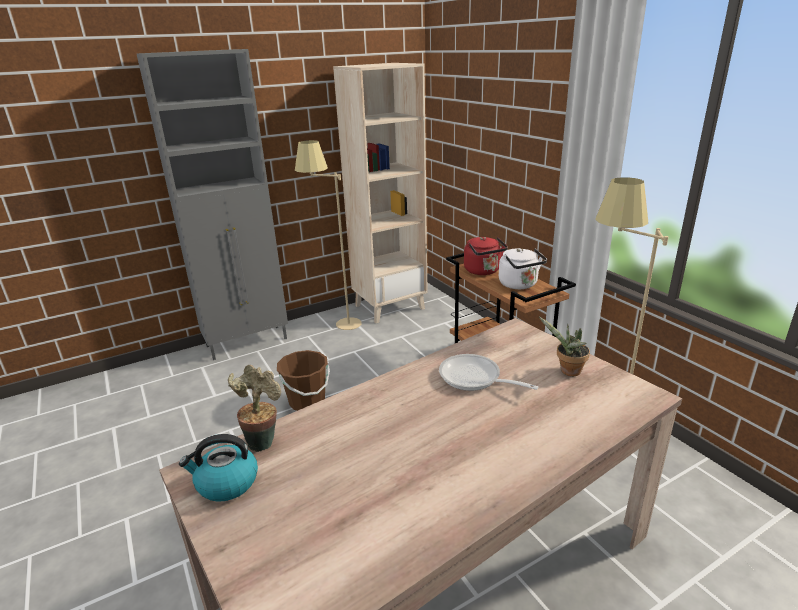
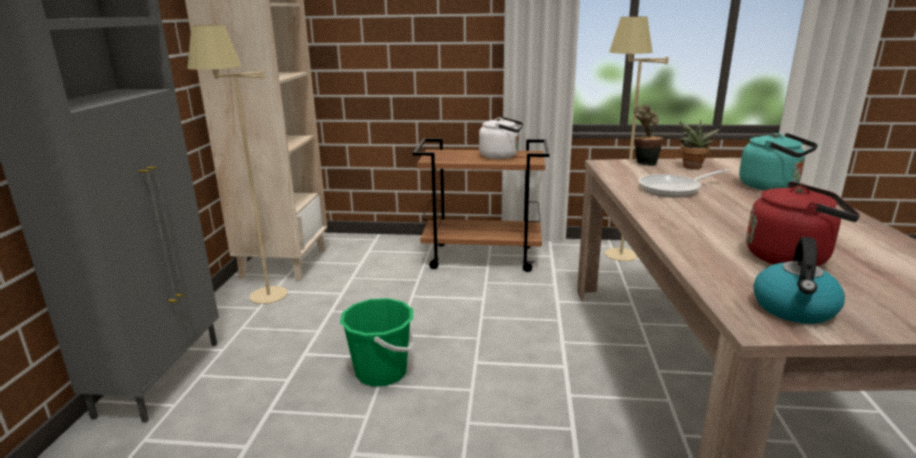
camera: 55 degrees left, 5 degrees down
(263, 440) = (716, 279): potted plant -> potted plant (644, 163)
(307, 401) = (381, 372): brown bucket -> green bucket
(483, 271) = (452, 157): red kettle -> red kettle (791, 258)
(558, 429) = (772, 186): none -> turquoise kettle

